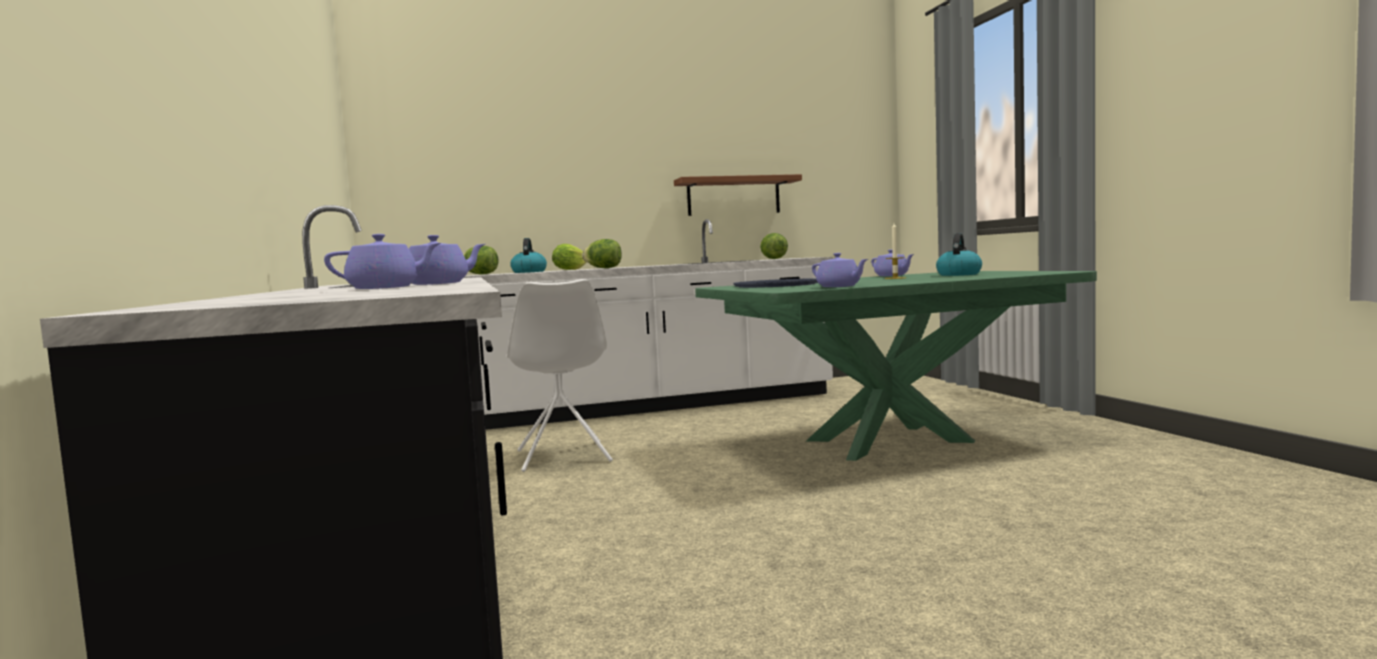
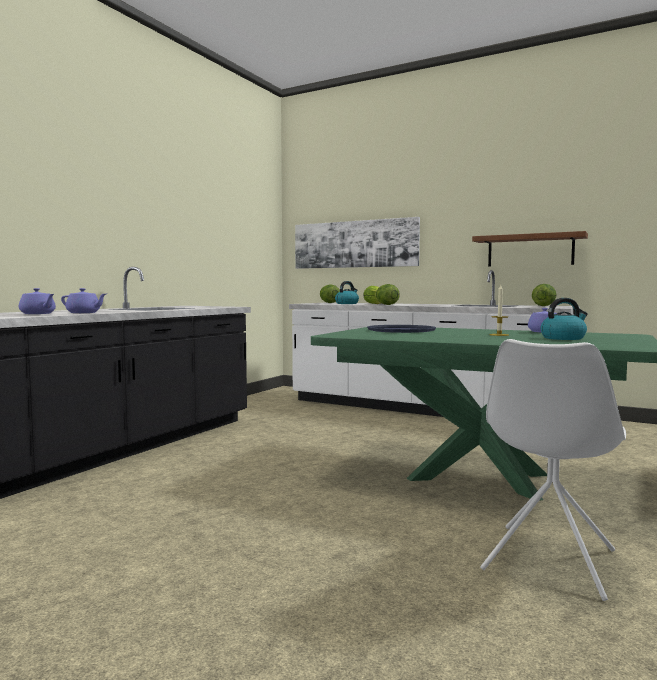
camera: 45 degrees right, 0 degrees up
(493, 185) = (354, 244): none -> picture
(563, 457) = (291, 426): white chair -> white chair (548, 561)
(839, 286) = (376, 337): purple teapot -> none

